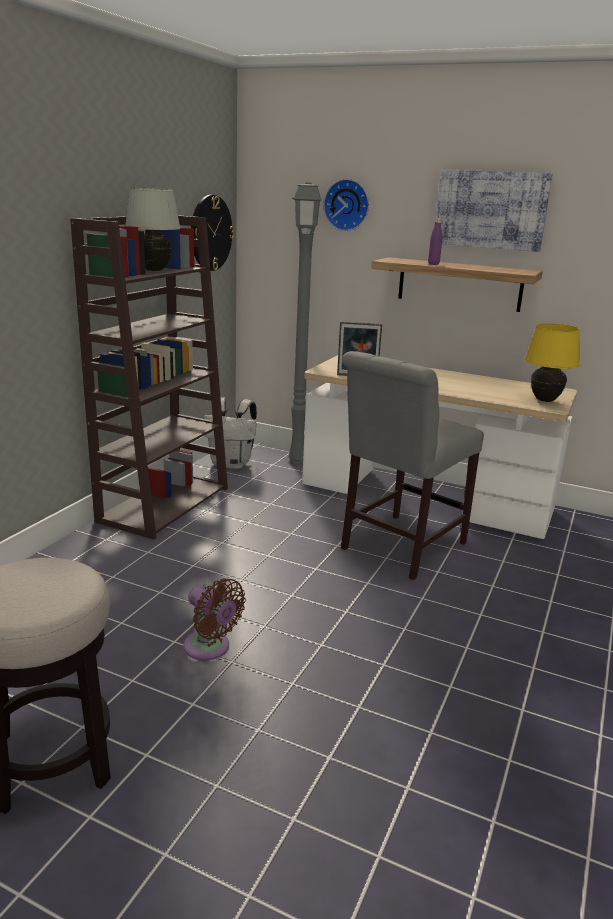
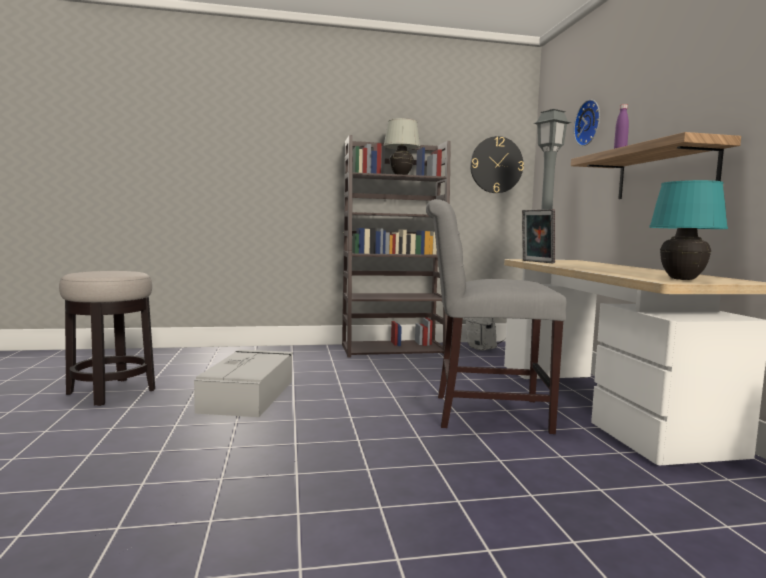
camera: 55 degrees right, 15 degrees down
(210, 648) = (248, 395): brown fan -> grey storage box
(490, 210) = (690, 85): picture -> none
(544, 400) = (681, 279): yellow table lamp -> turquoise table lamp

